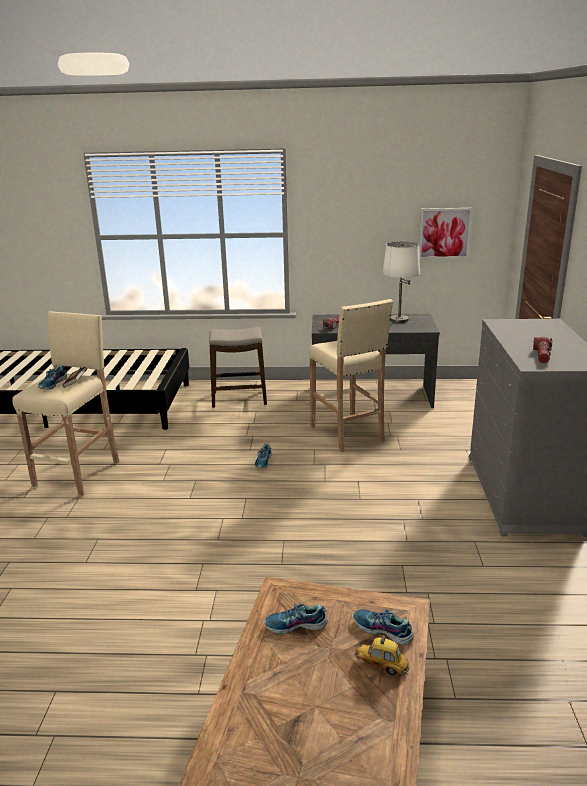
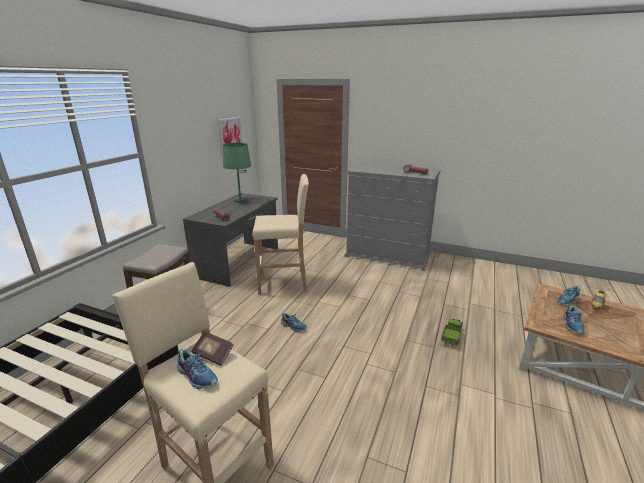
camera: 70 degrees left, 0 degrees up
(315, 577) = (451, 336): none -> toy truck
(399, 320) = (240, 200): white table lamp -> green table lamp

